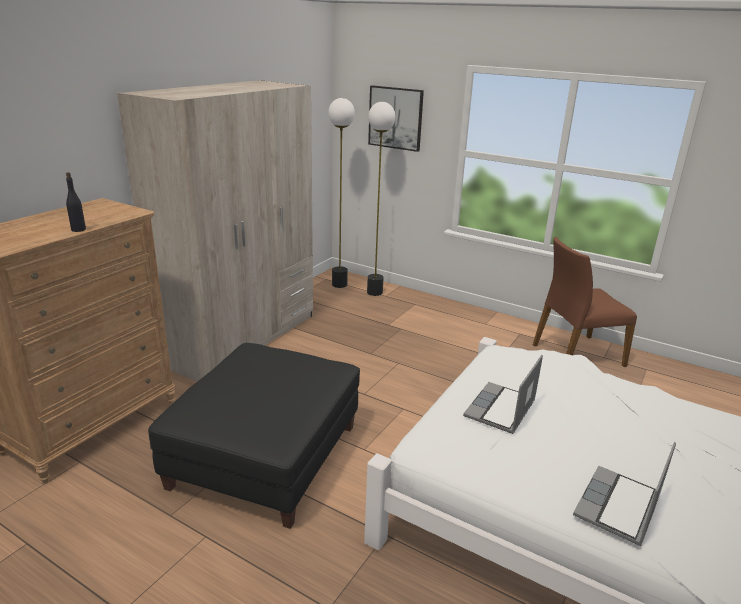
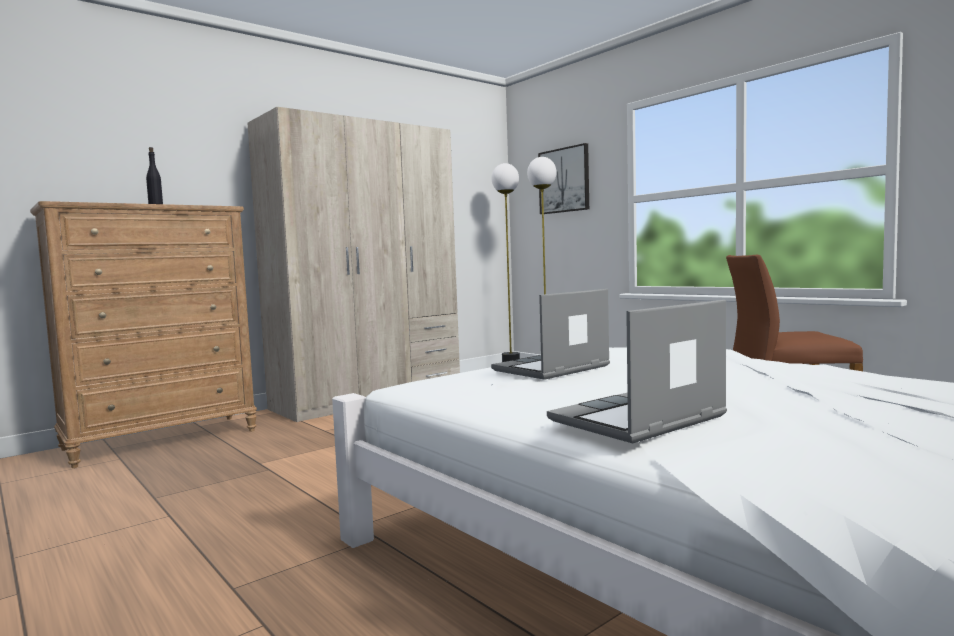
camera: 20 degrees right, 20 degrees down
(265, 456) = (303, 468): black ottoman -> none

